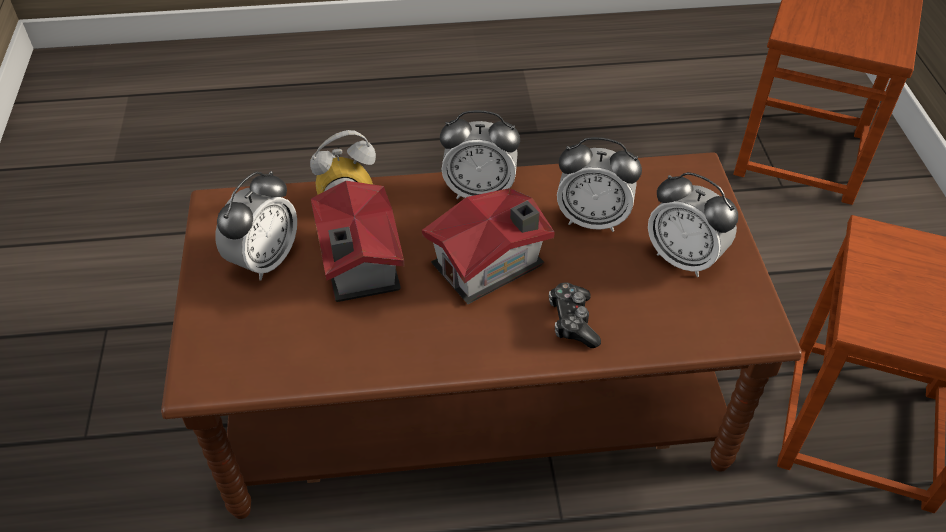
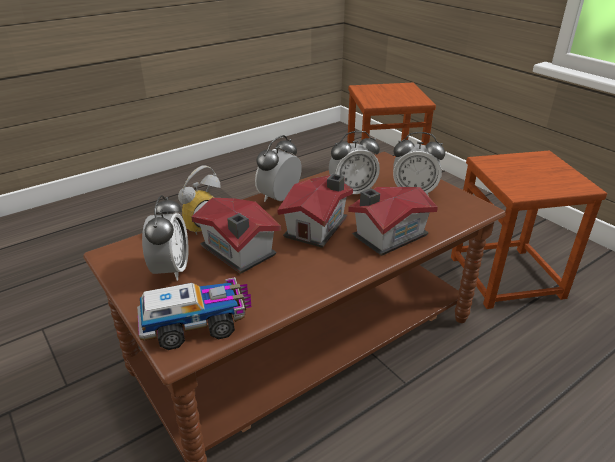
camera: 30 degrees left, 15 degrees down
(239, 355) = (197, 324): none -> toy truck
(479, 191) = (279, 198): alarm clock -> alarm clock turned 150 degrees clockwise
(572, 321) = (387, 235): game controller -> toy house

